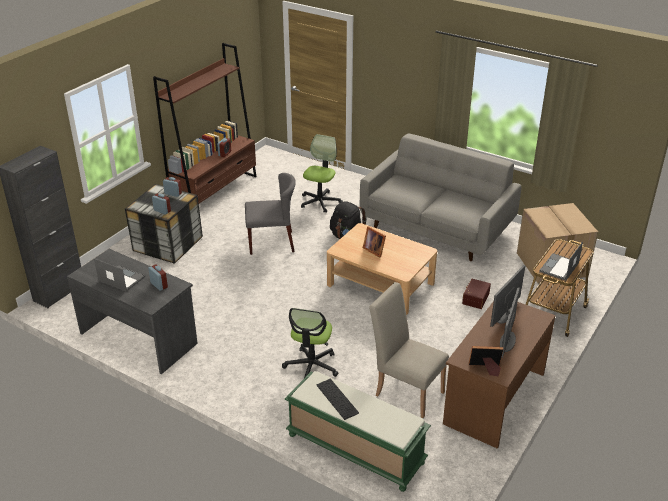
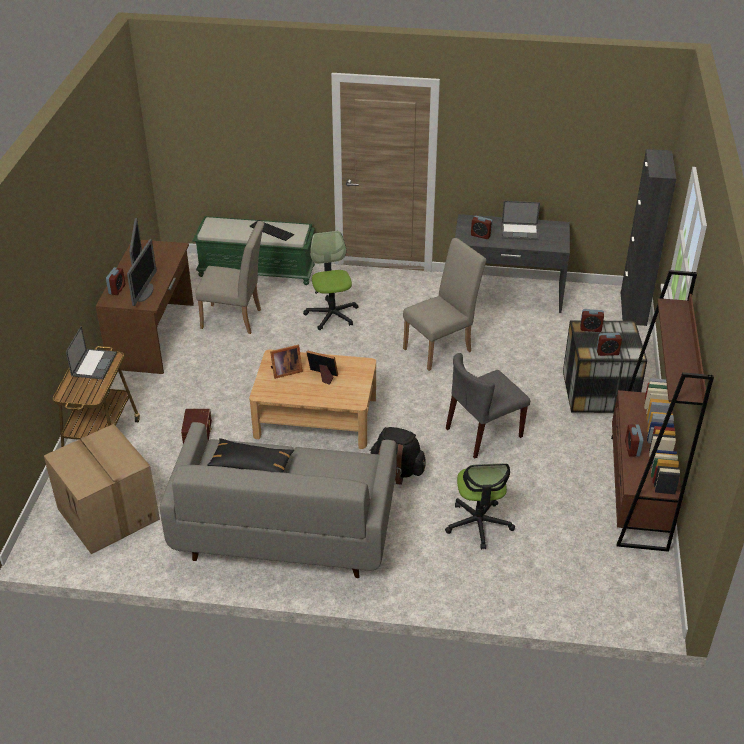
camera: 155 degrees right, 5 degrees up
(243, 306) = (441, 348): none -> beige chair
(454, 204) = (251, 464): none -> black pillow
(485, 369) = (153, 246): picture frame -> picture frame (285, 371)
(532, 326) = (117, 289): none -> alarm clock

